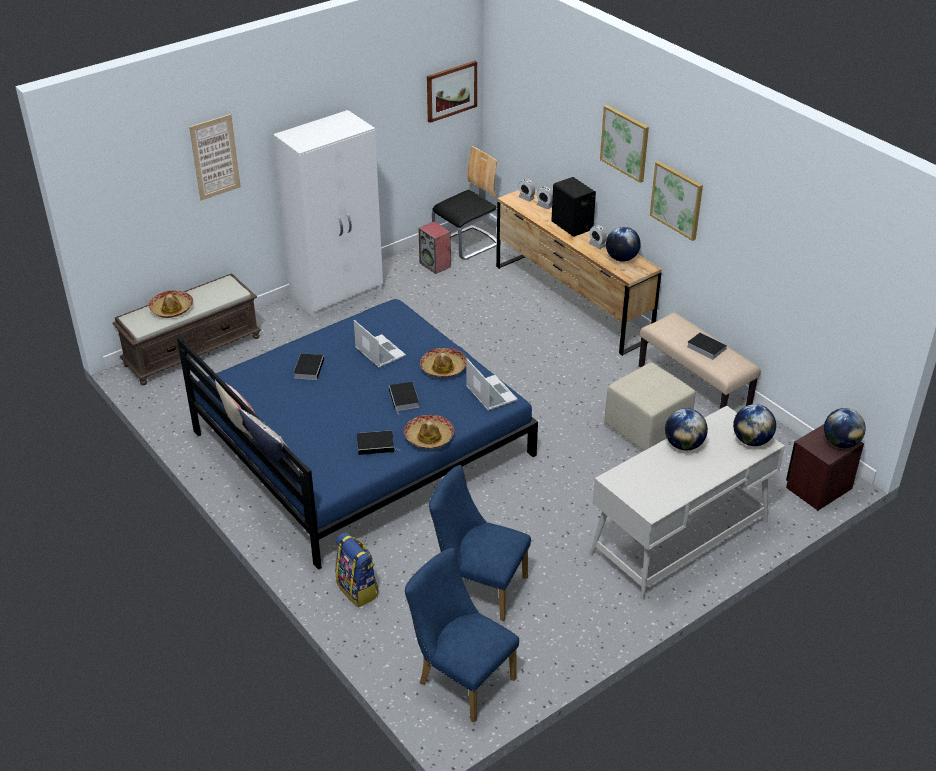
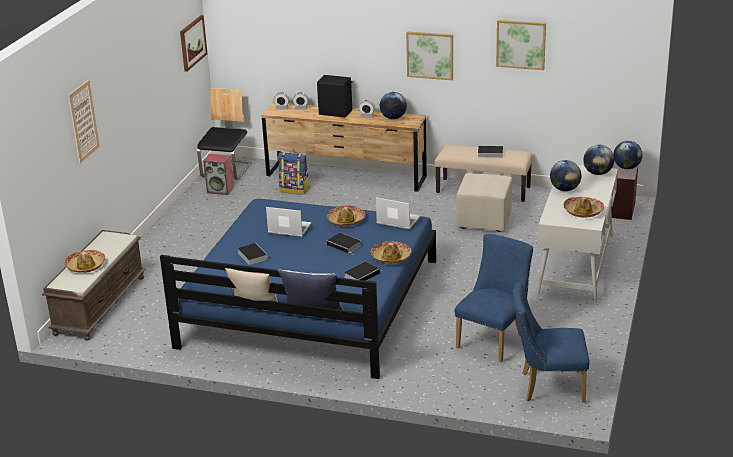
camera: 35 degrees left, 10 degrees down
(338, 294) = (170, 231): white wardrobe -> none
(358, 589) = (420, 376): backpack -> backpack (295, 190)
(478, 587) = (494, 339): blue chair -> blue chair turned 135 degrees clockwise
(625, 143) = (371, 29): picture -> picture (521, 44)
(664, 487) = (583, 211): none -> hat

